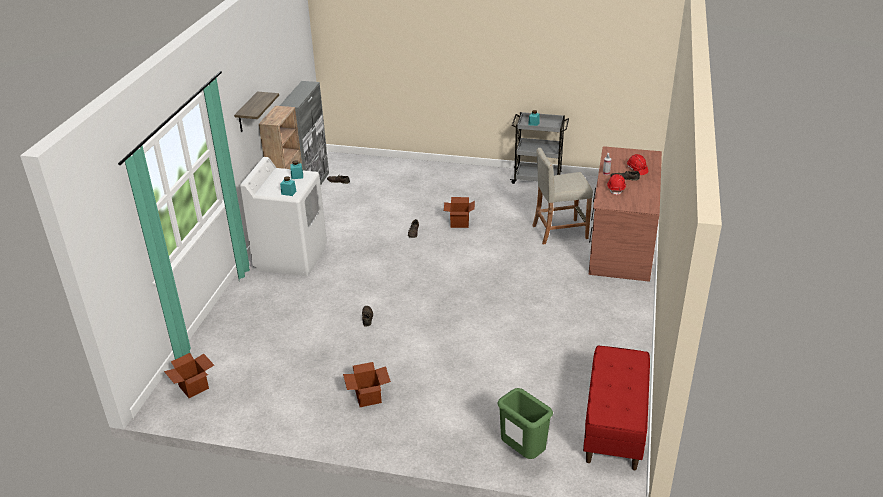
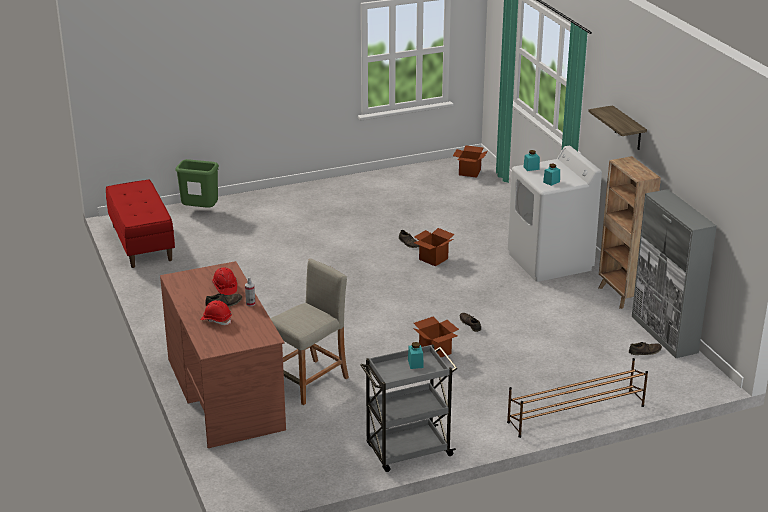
camera: 145 degrees right, 5 degrees down
(368, 397) = (341, 203): cardboard box -> cardboard box (433, 259)
(427, 166) = (575, 414): none -> brown shoe rack

